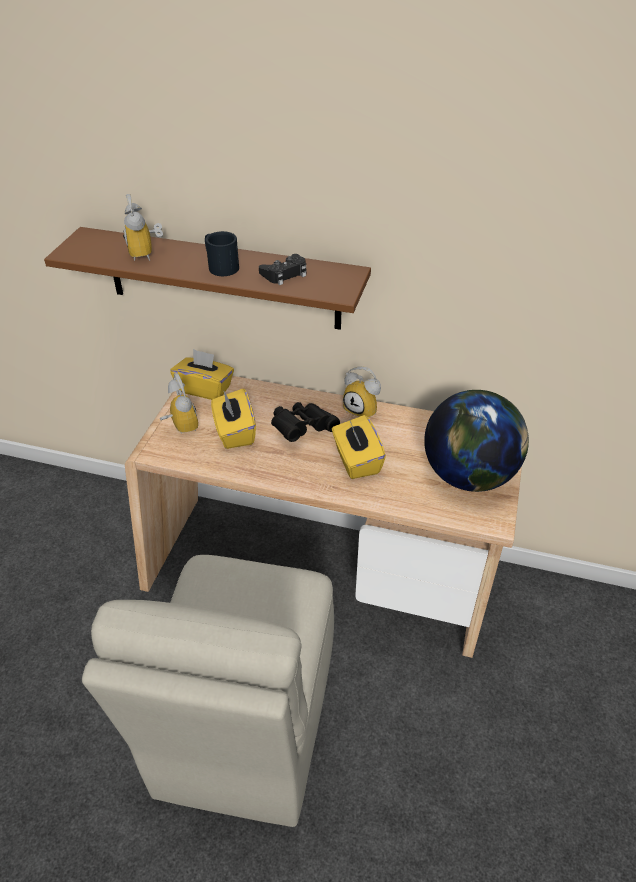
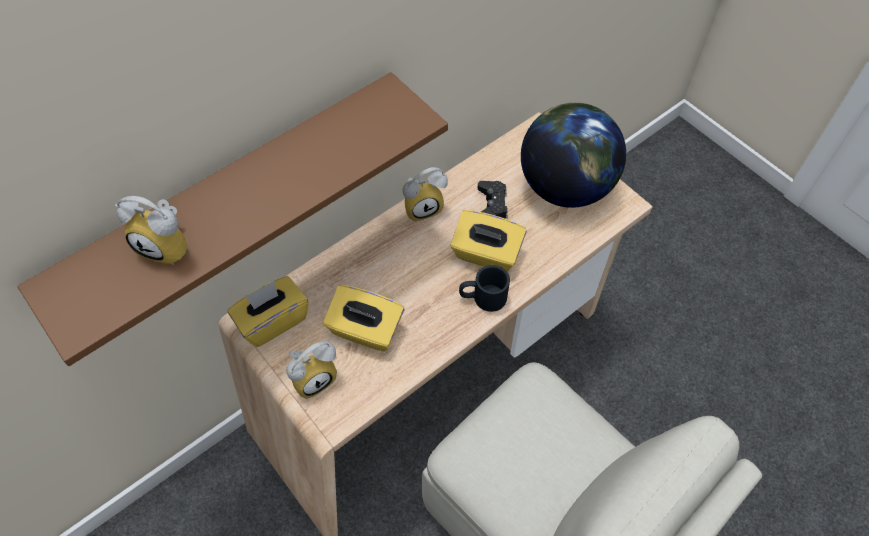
camera: 55 degrees left, 15 degrees up
(179, 426) = (314, 376): alarm clock -> alarm clock turned 135 degrees clockwise
(220, 265) = (268, 189): black mug -> black mug (482, 297)
(285, 274) = (340, 143): black game controller -> black game controller (492, 205)
(302, 429) = (409, 271): black binoculars -> none

